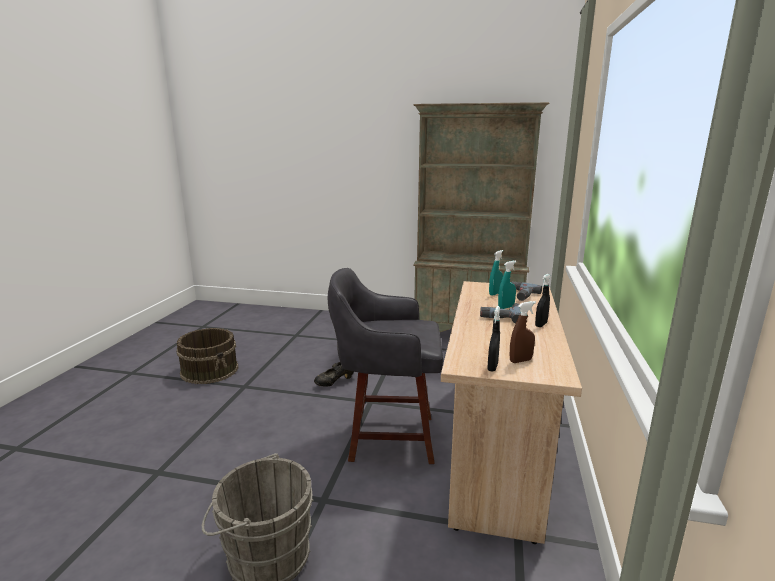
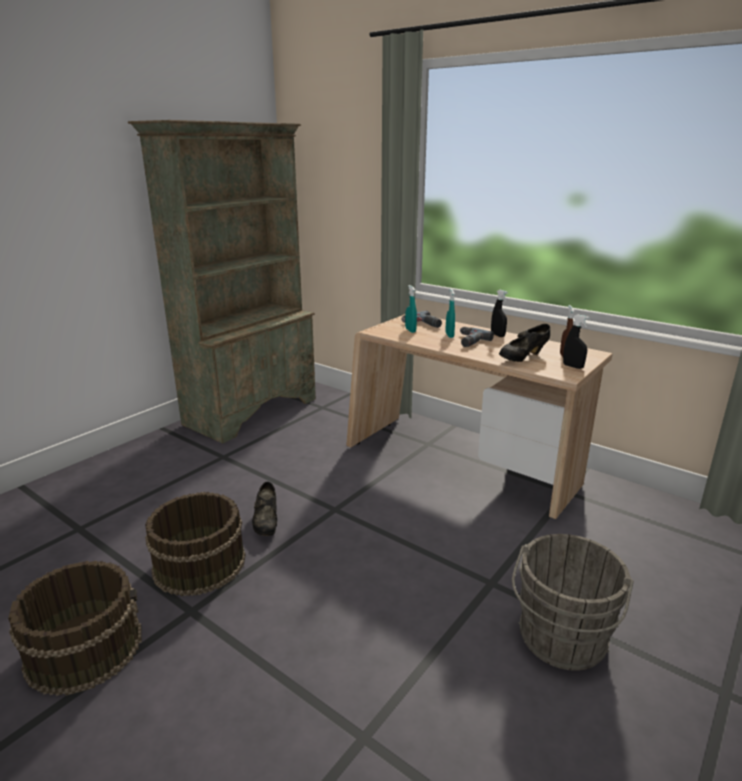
camera: 65 degrees left, 5 degrees up
(284, 375) = (199, 563): none -> brown bucket
(387, 438) = (412, 517): grey stool -> none
(484, 342) = (523, 358): none -> black shoe

